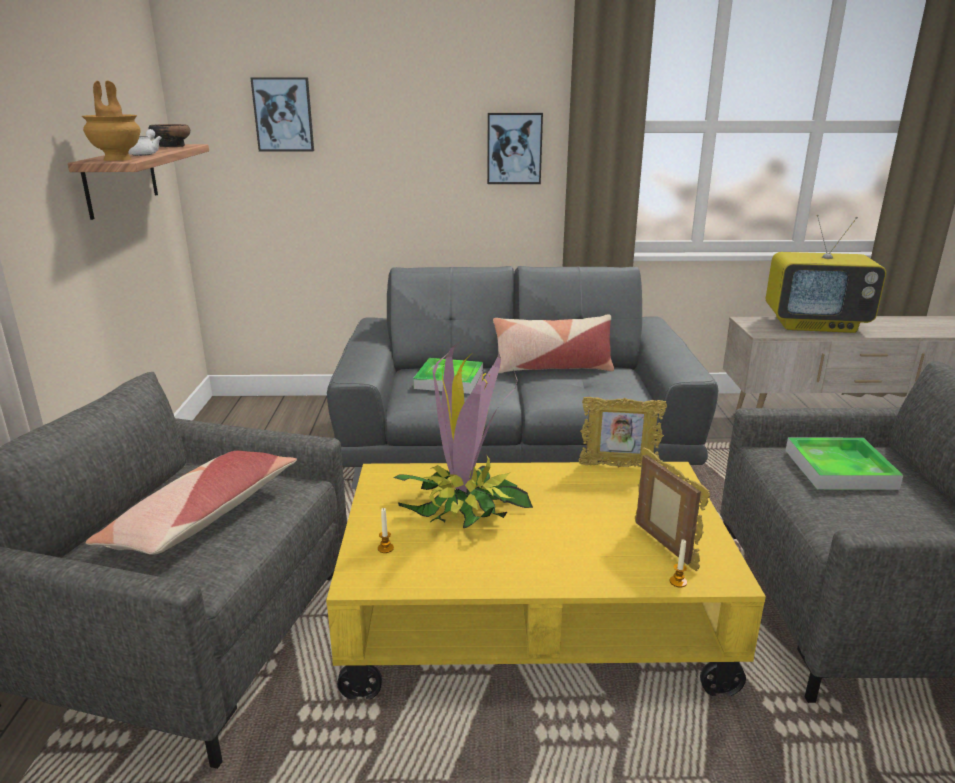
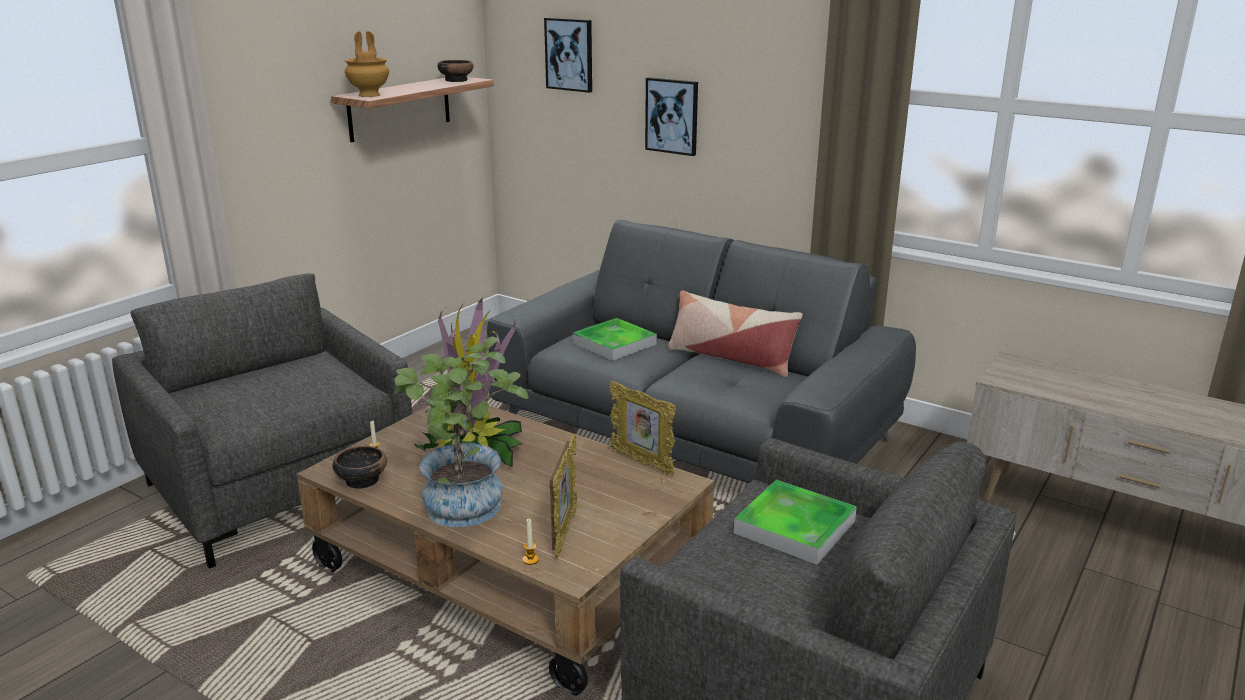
camera: 35 degrees right, 0 degrees up
(145, 154) = (405, 90): white teapot -> none
(202, 518) = (273, 390): pillow -> none
(409, 577) = (361, 480): none -> bowl
(514, 148) = (776, 108): picture -> picture (672, 116)
(531, 614) = (510, 569): yellow coffee table -> brown coffee table
(558, 565) = (466, 513): none -> potted plant
(815, 325) = (1098, 387): television -> none

